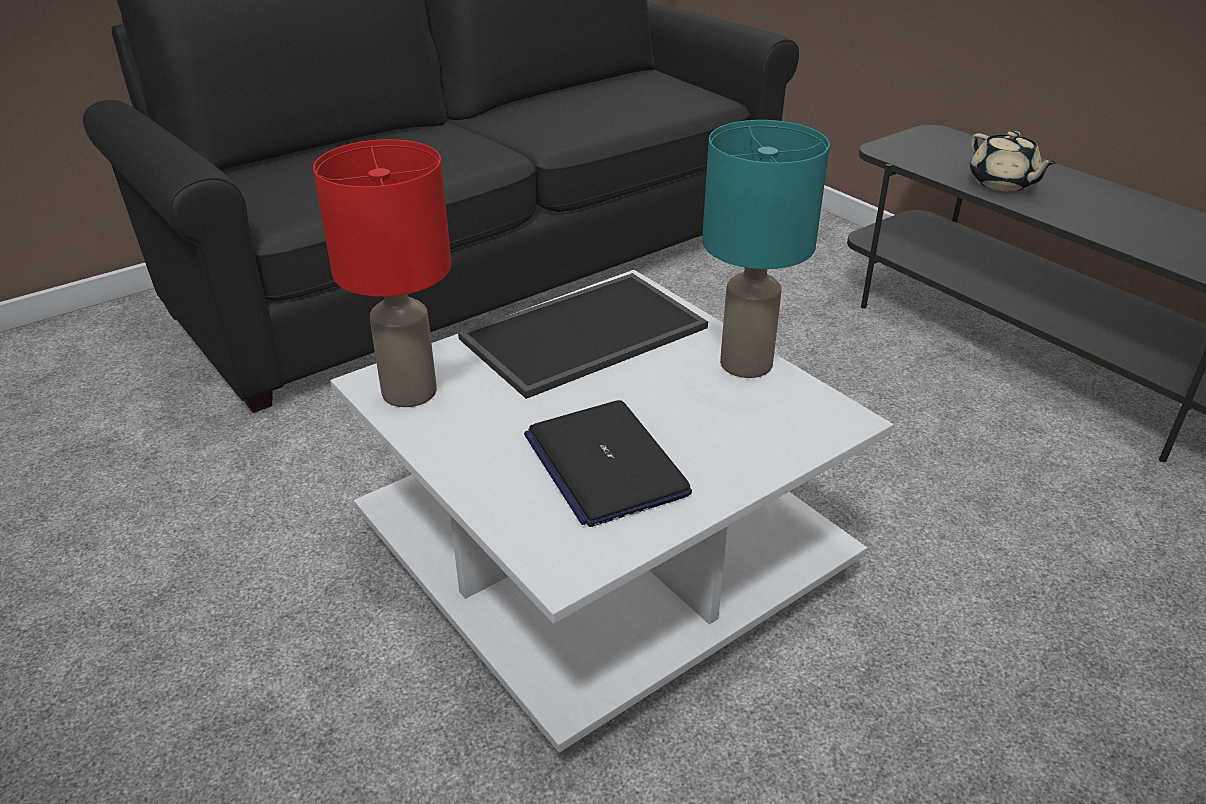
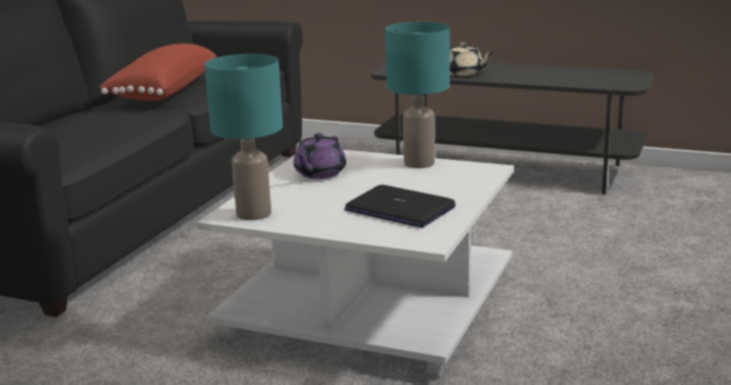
camera: 30 degrees left, 15 degrees down
(408, 393) = (253, 214): red table lamp -> turquoise table lamp
(547, 116) = (162, 91): none -> red pillow
(584, 335) = (319, 173): tray -> purple teapot

